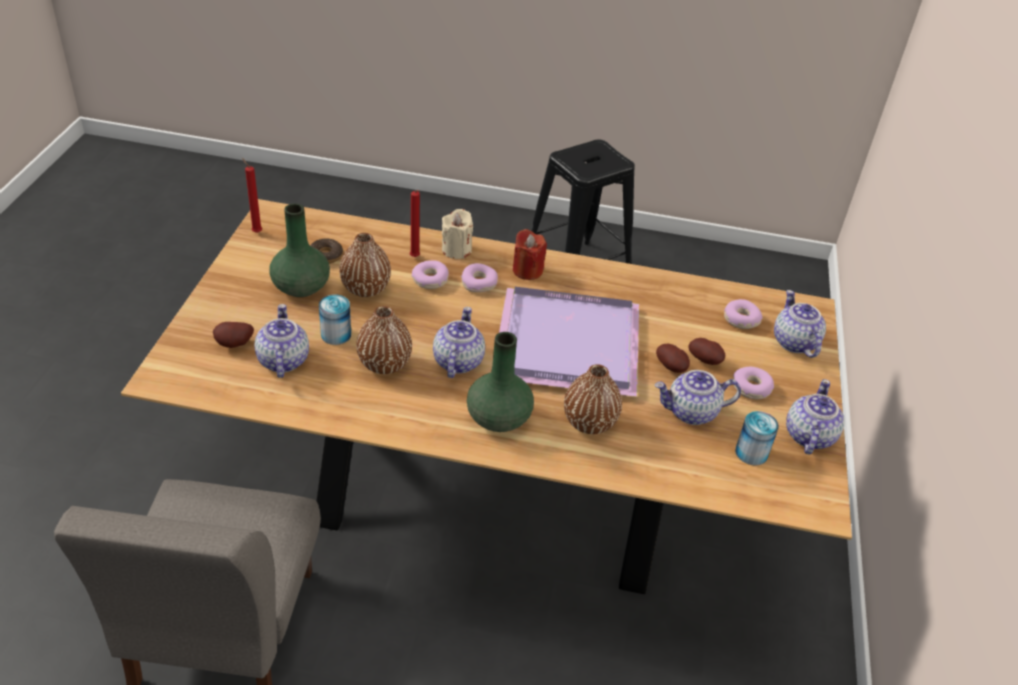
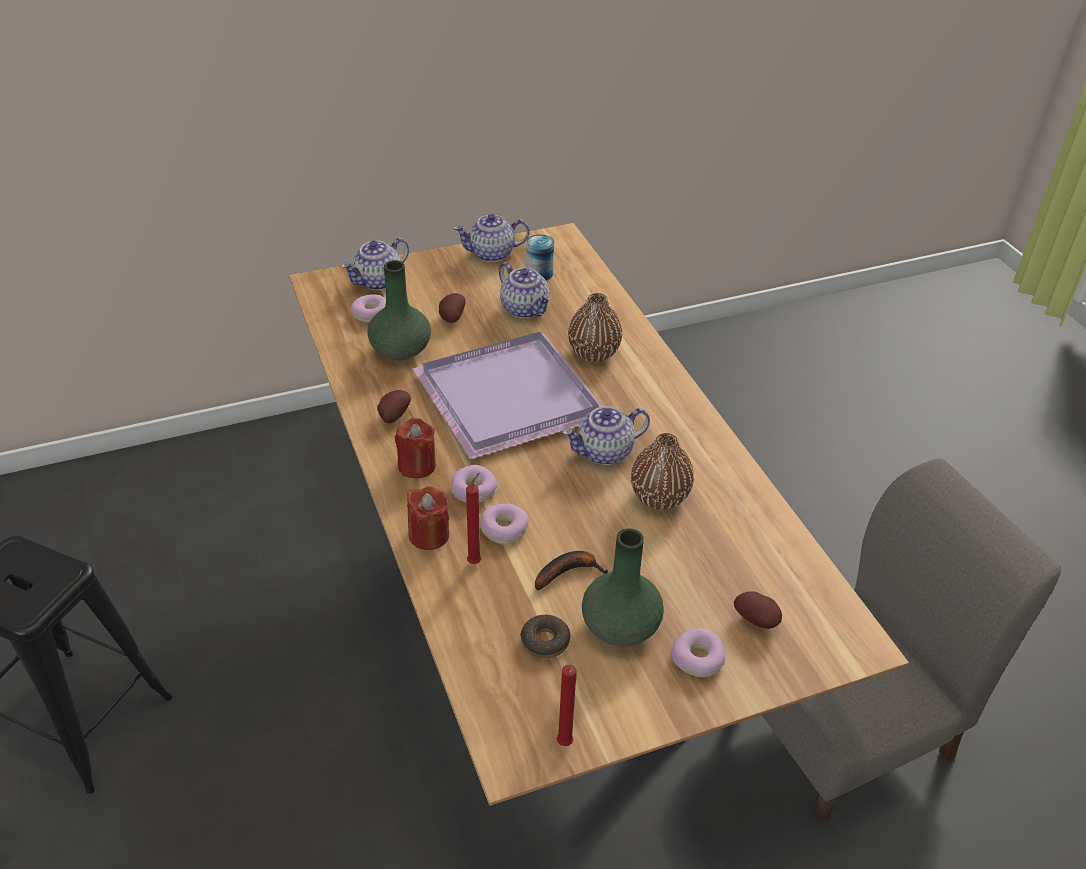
camera: 120 degrees left, 0 degrees up
(282, 360) = (734, 569): teapot -> none
(336, 334) = (659, 552): can -> none
(365, 288) = (568, 572): brown vase -> banana
(456, 250) = (429, 535): beige candle -> red candle
(498, 419) = (645, 400): green vase -> green vase (401, 350)
(672, 368) = (479, 332): potato -> potato (393, 416)
(751, 388) = (463, 289): donut -> donut (698, 659)

